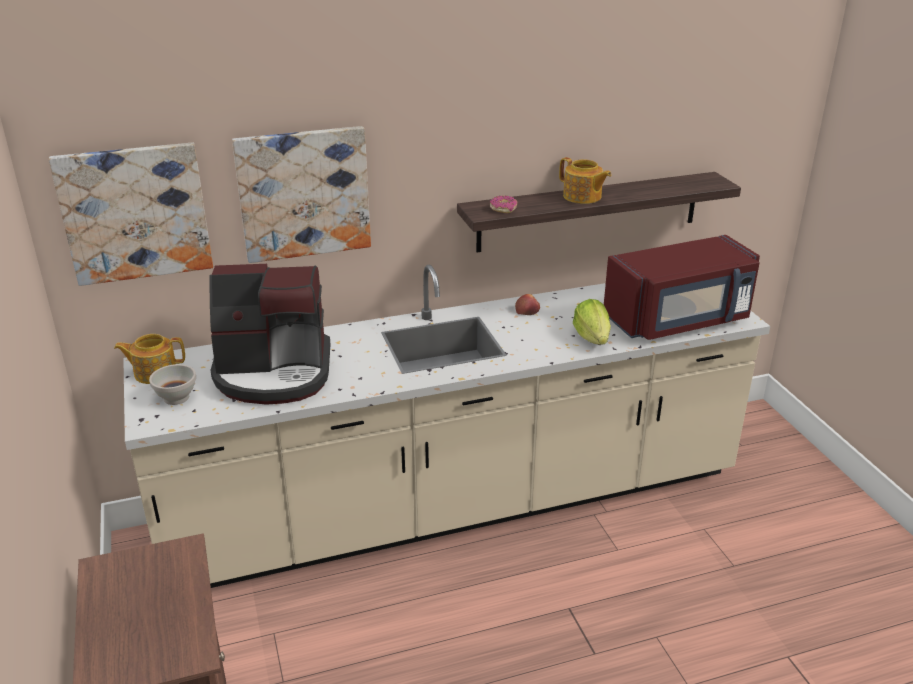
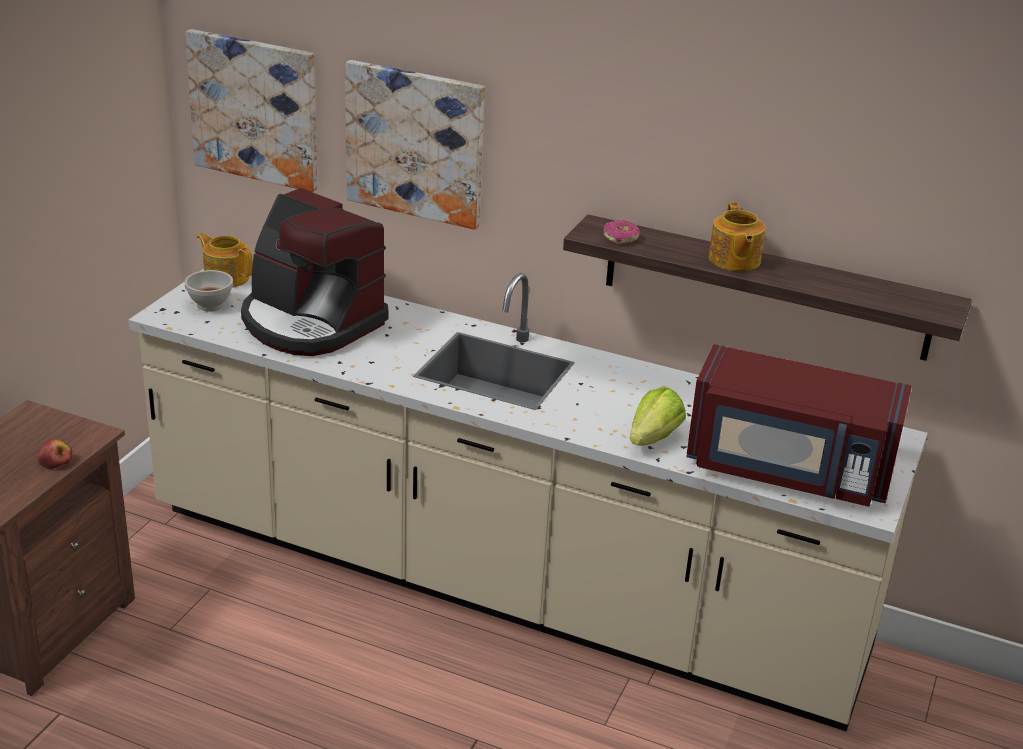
camera: 40 degrees right, 0 degrees up
(527, 310) = (635, 380): apple -> apple (55, 461)

